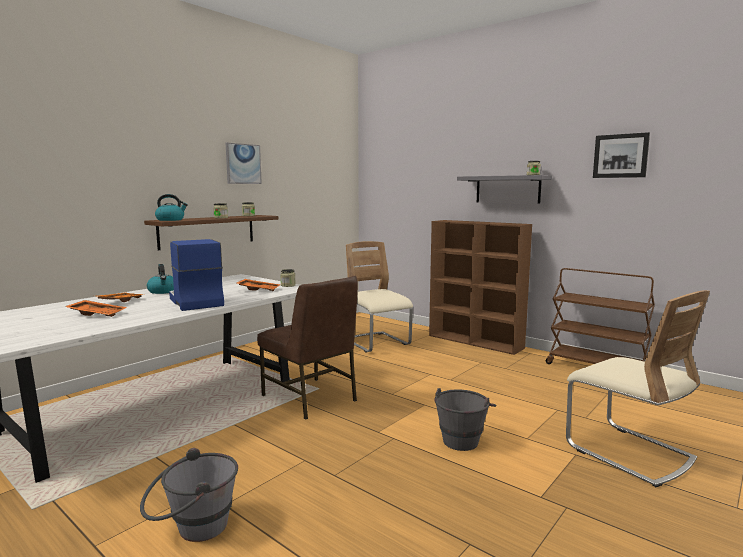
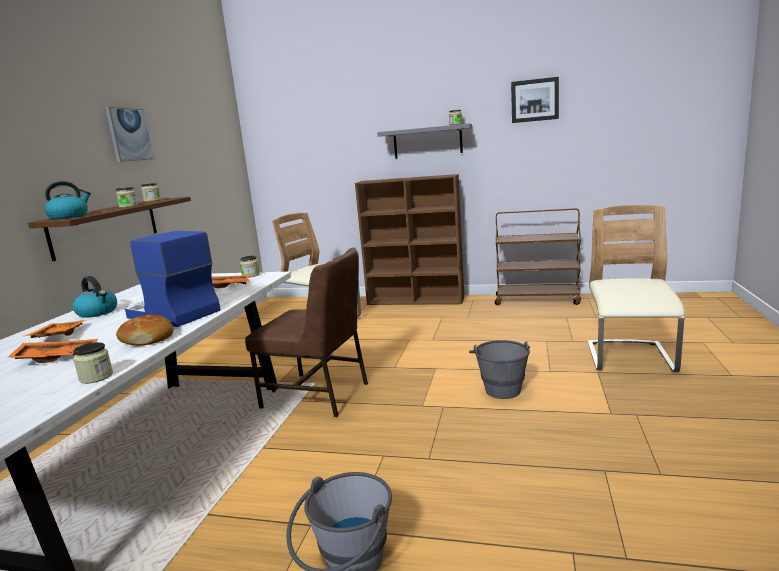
camera: 25 degrees left, 5 degrees up
(91, 330) = (96, 377): none -> jar
(155, 314) = (147, 338): none -> bread
(628, 452) = (629, 358): beige chair -> beige chair turned 105 degrees counterclockwise

